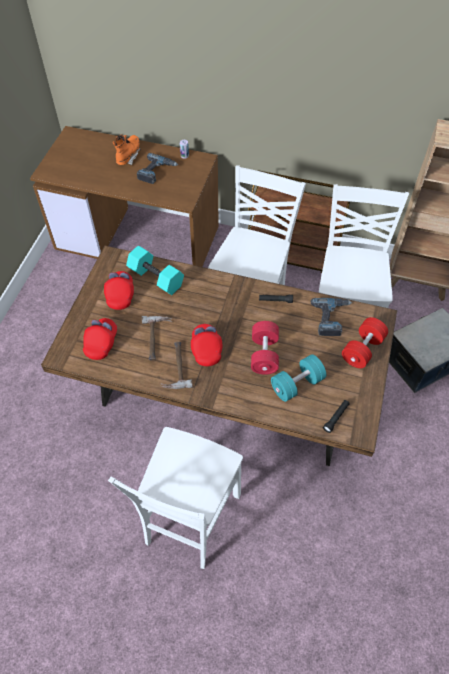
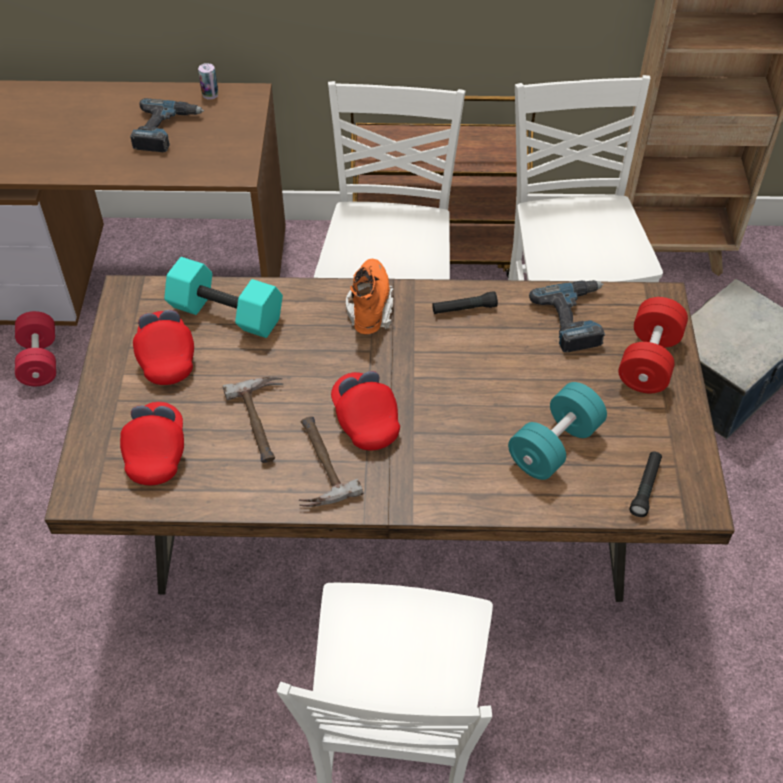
camera: 15 degrees left, 5 degrees down
(128, 156) = (102, 112): orange boot -> orange boot (370, 308)
(264, 354) = (476, 406): red dumbbell -> red dumbbell (40, 361)

